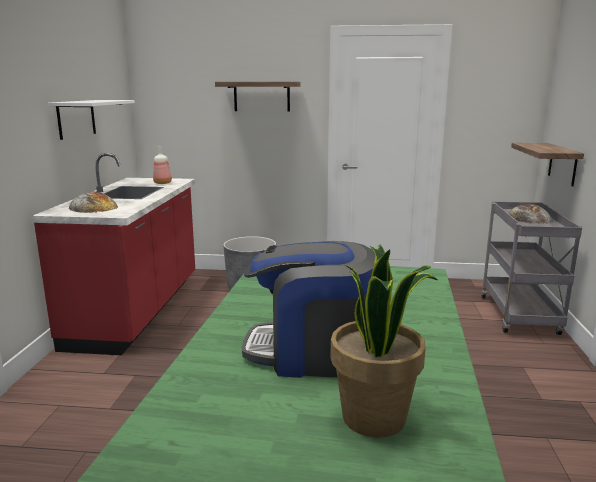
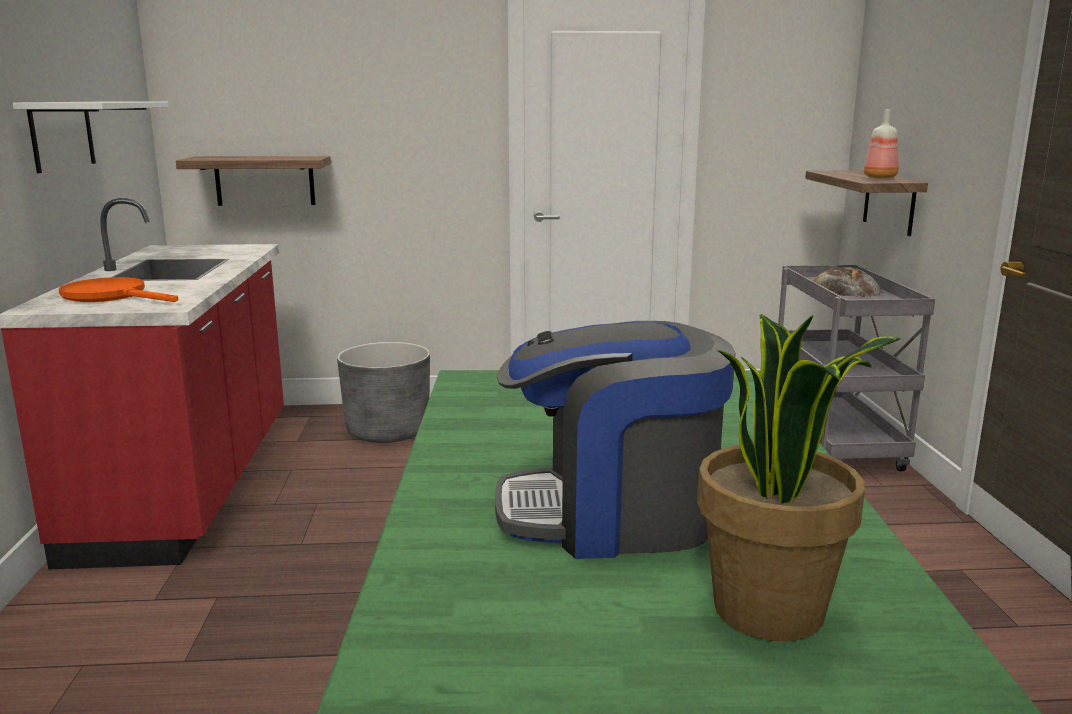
camera: 10 degrees left, 0 degrees up
(93, 207) = (112, 296): bread -> orange frying pan
(163, 183) = (224, 252): bottle -> bottle (880, 177)
(261, 96) = (391, 98): shelf -> shelf (265, 180)

